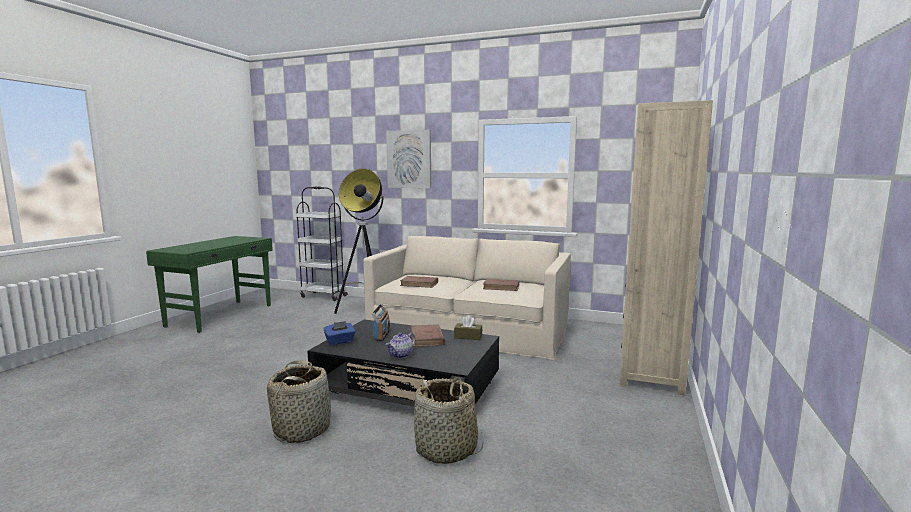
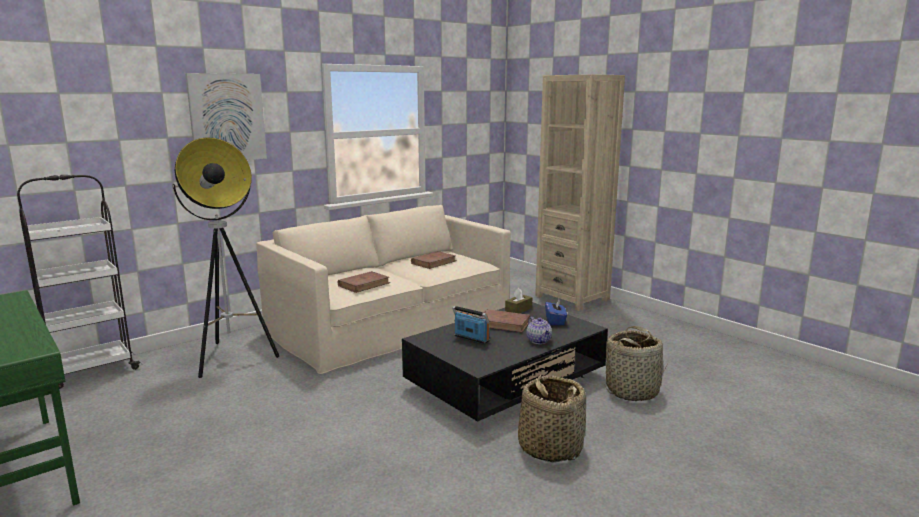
camera: 60 degrees left, 5 degrees up
(340, 341) = (468, 359): blue tissue box -> blue tissue box (555, 321)

